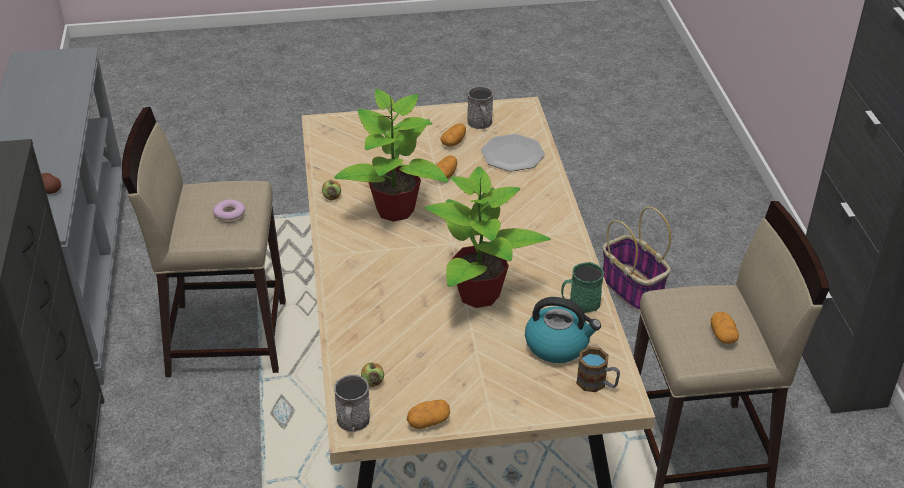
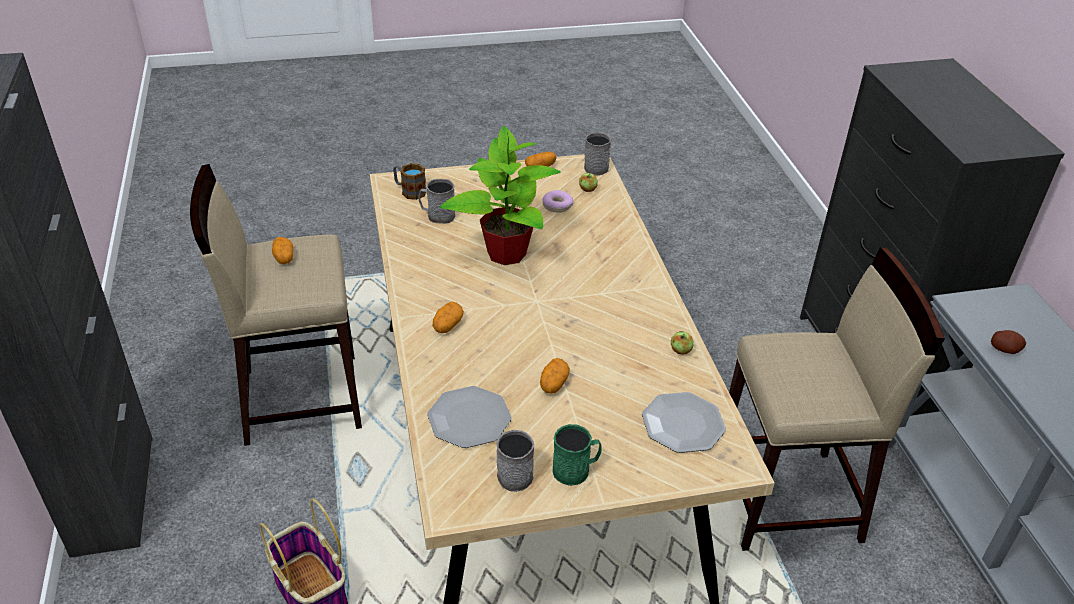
camera: 175 degrees right, 0 degrees up
(230, 215) = (794, 365): donut -> donut (557, 206)
(351, 147) = (683, 424): none -> plate
(395, 210) = (604, 335): potted plant -> none
(453, 142) = (548, 437): potato -> potato (447, 325)
(558, 345) = (437, 216): kettle -> grey mug
(580, 303) = (412, 247): green mug -> green mug (576, 470)

